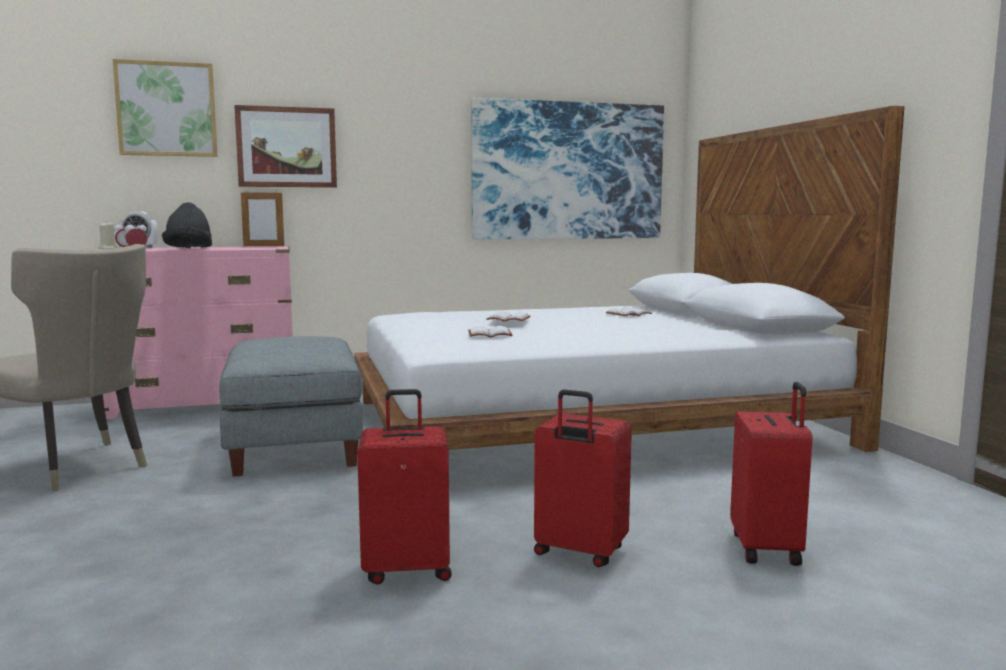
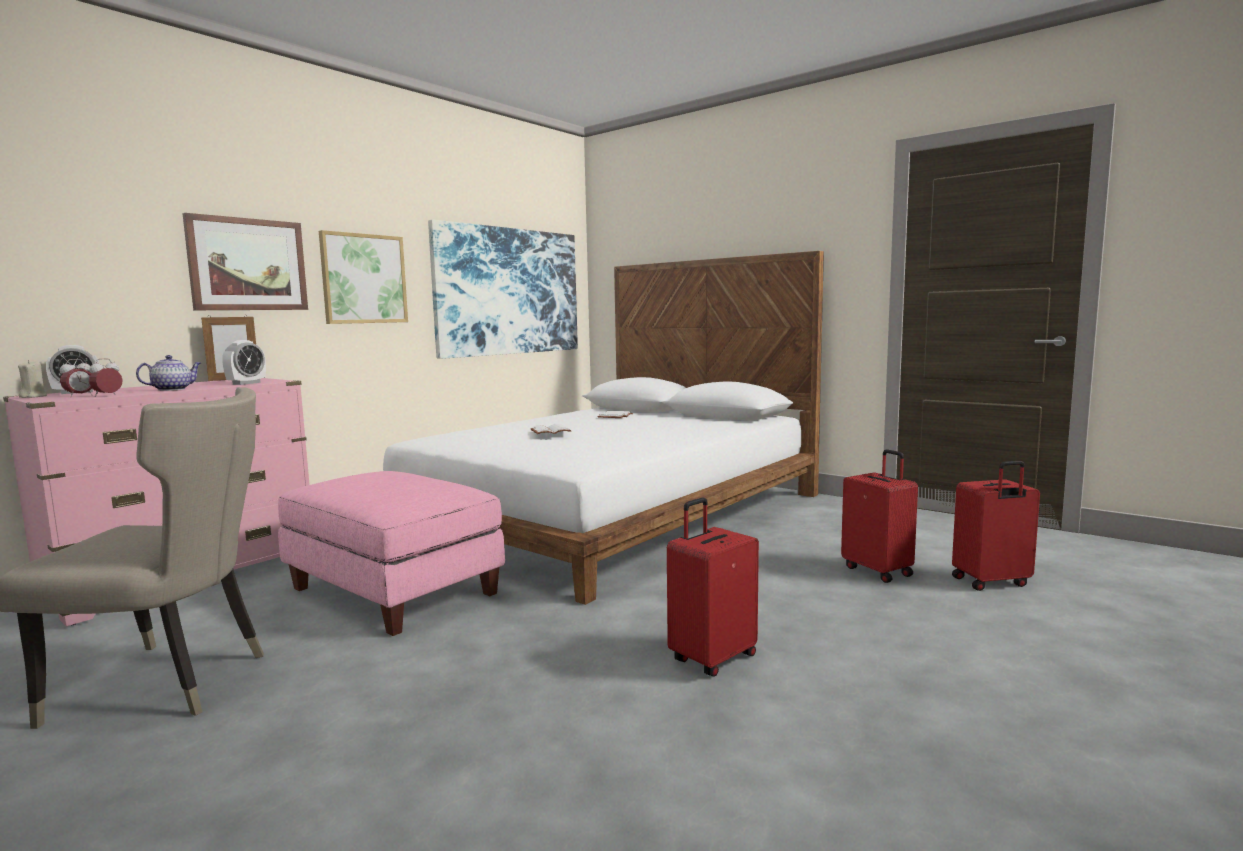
camera: 35 degrees left, 0 degrees up
(167, 109) = (91, 213): picture -> picture (364, 279)
(189, 249) = (173, 389): black hat -> teapot
(249, 248) = (246, 383): none -> alarm clock
(296, 445) = (396, 591): grey ottoman -> pink ottoman
(490, 334) = (575, 446): white book -> none
(579, 553) = (791, 607): red suitcase -> red suitcase (991, 582)

